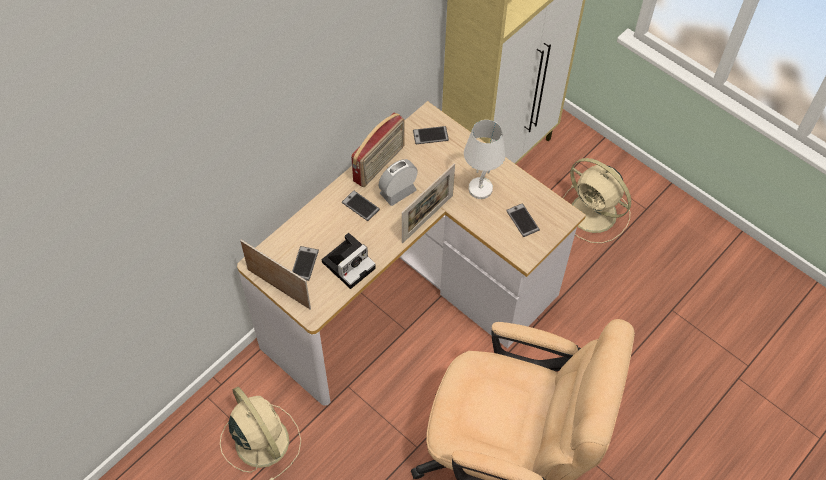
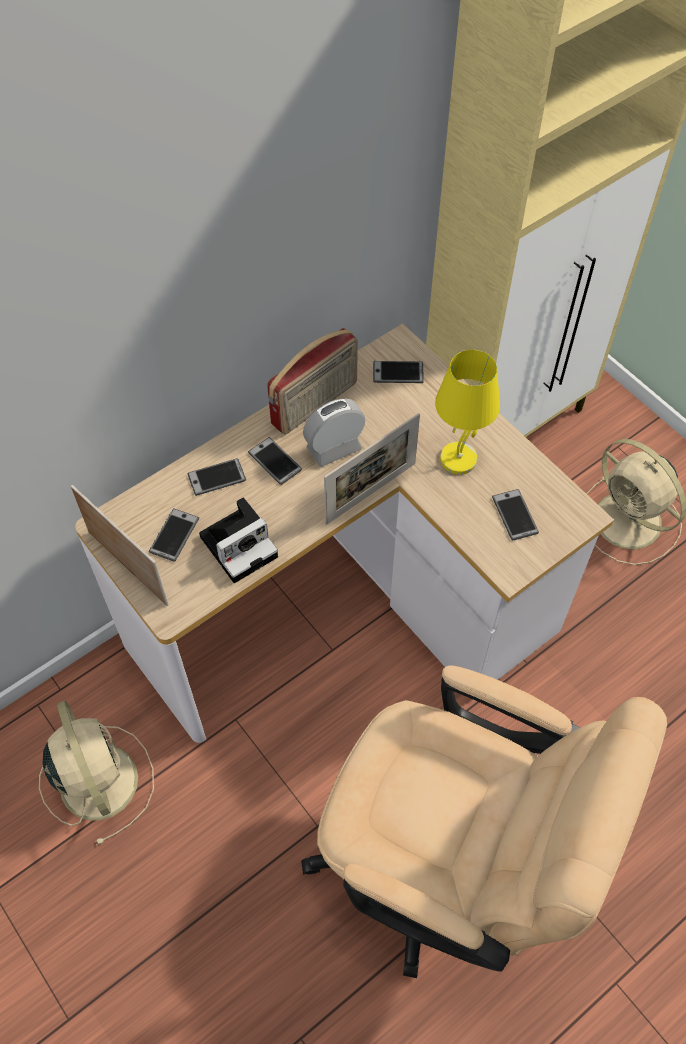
camera: 10 degrees right, 0 degrees up
(324, 222) = (217, 477): none -> phone
(480, 188) = (458, 458): white table lamp -> yellow table lamp

